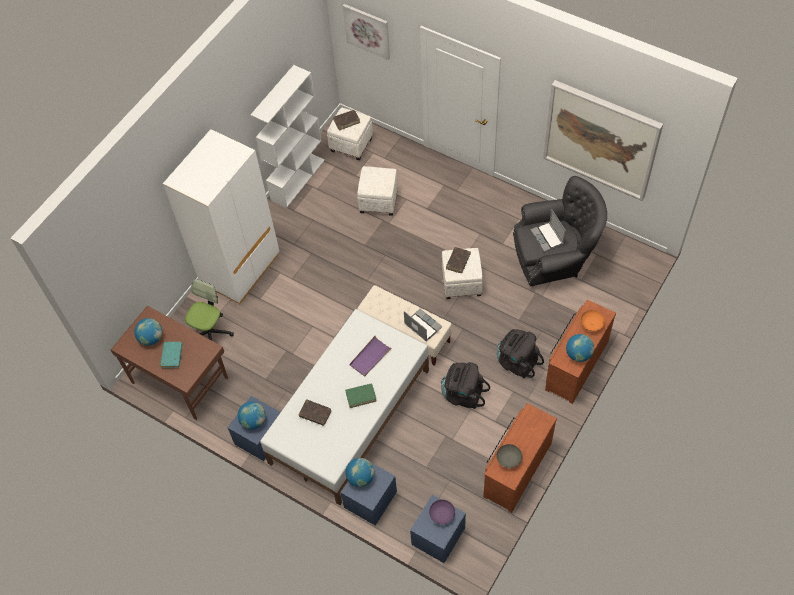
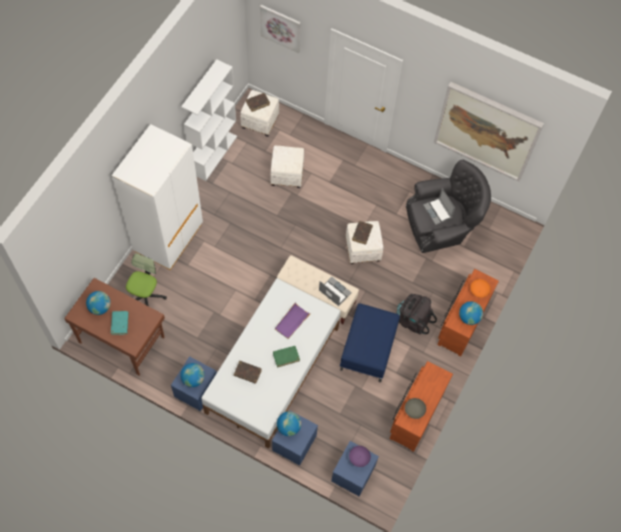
camera: 10 degrees left, 5 degrees up
(463, 394) = (368, 349): black backpack -> blue ottoman

